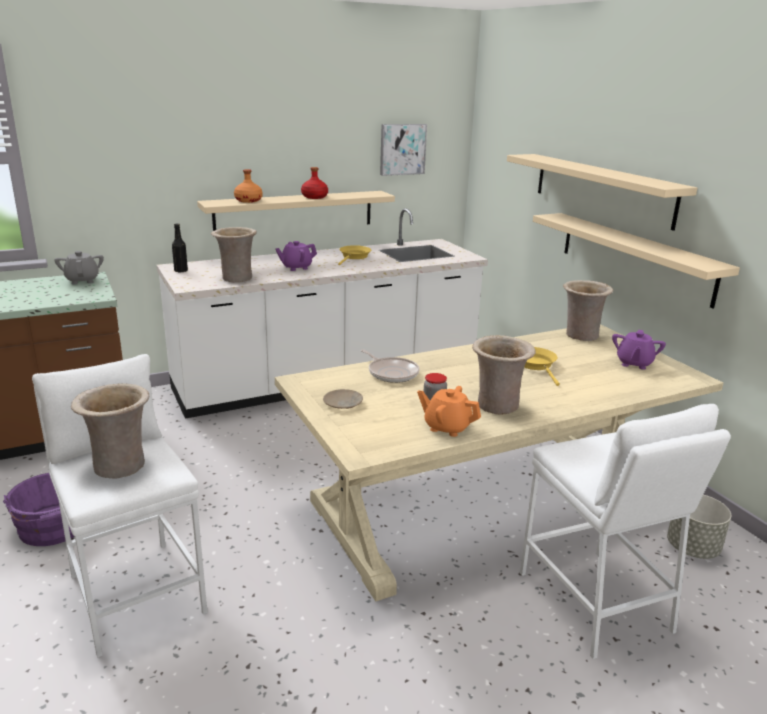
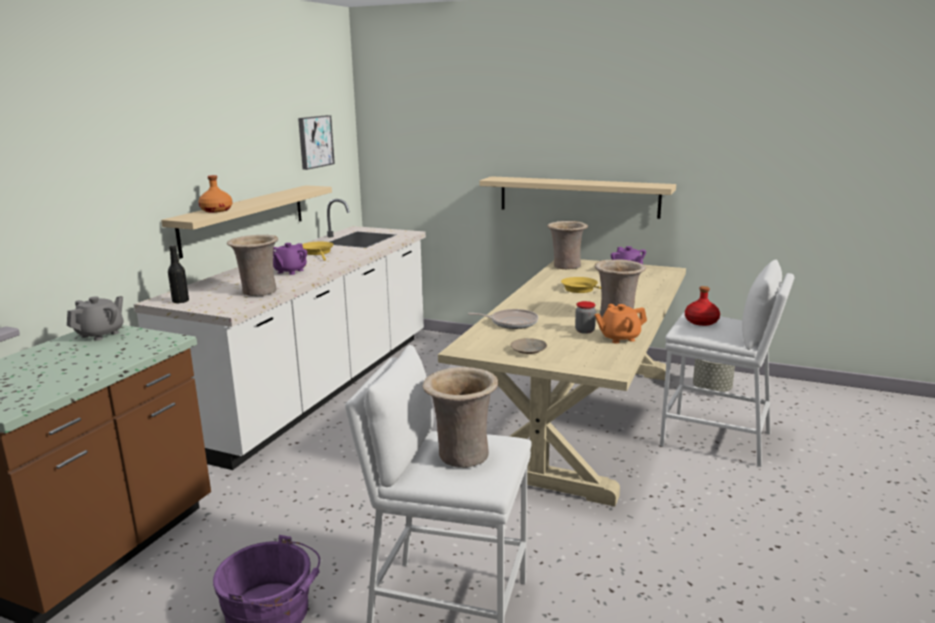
camera: 40 degrees left, 5 degrees down
(82, 280) = (101, 334): grey teapot -> grey teapot turned 90 degrees clockwise
(315, 197) = (268, 198): red bottle -> red bottle (701, 322)
(602, 189) = (533, 149): beige shelf -> none

